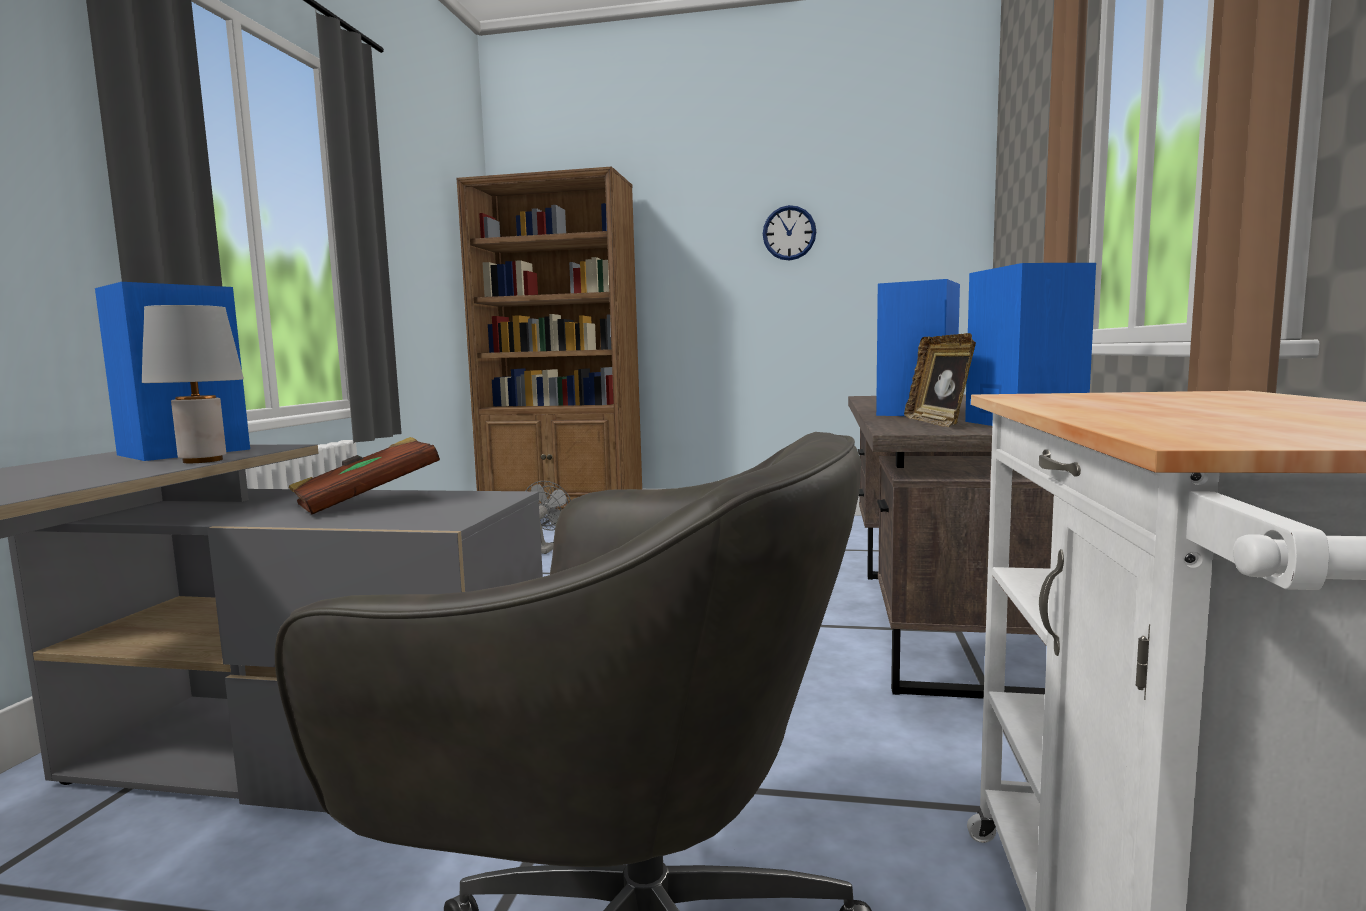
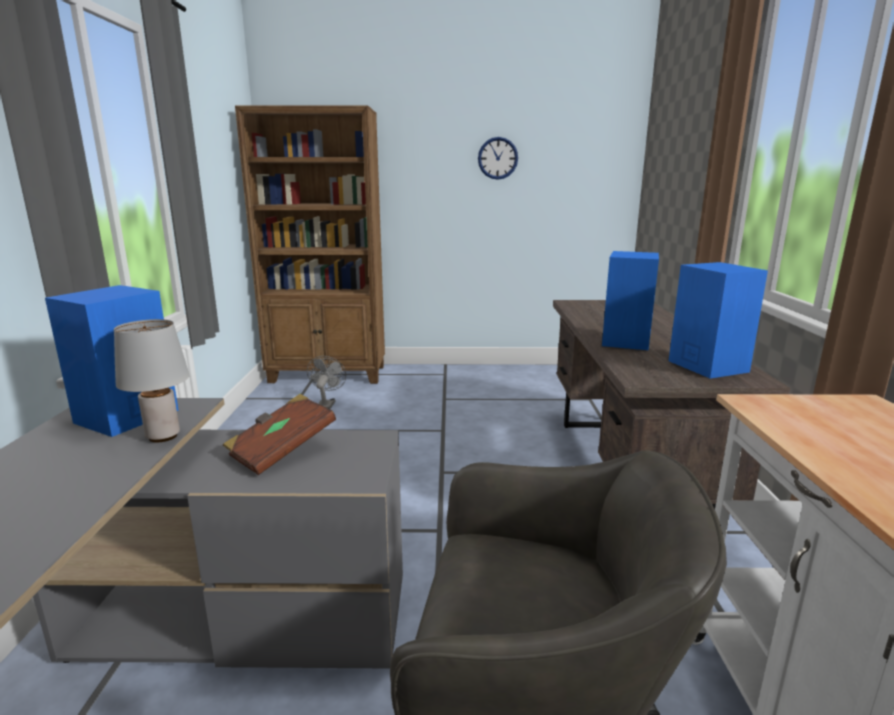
camera: 10 degrees left, 10 degrees up
(938, 422) = (652, 362): picture frame -> none

